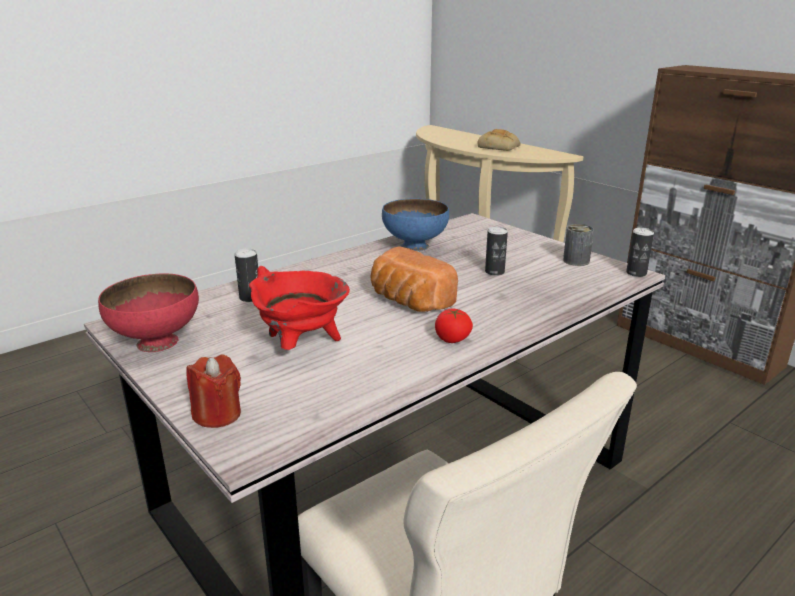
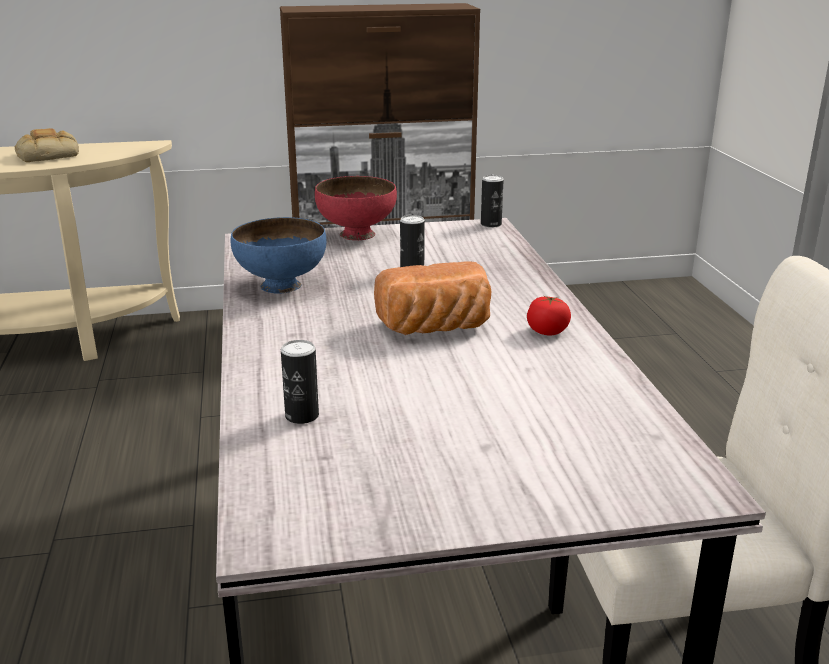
camera: 60 degrees left, 0 degrees up
(157, 341) = (369, 510): red bowl -> red bowl (356, 234)
(217, 414) = (614, 494): red candle -> none
(301, 347) = (488, 411): red cooking pot -> none
(576, 261) = (433, 234): can -> none

